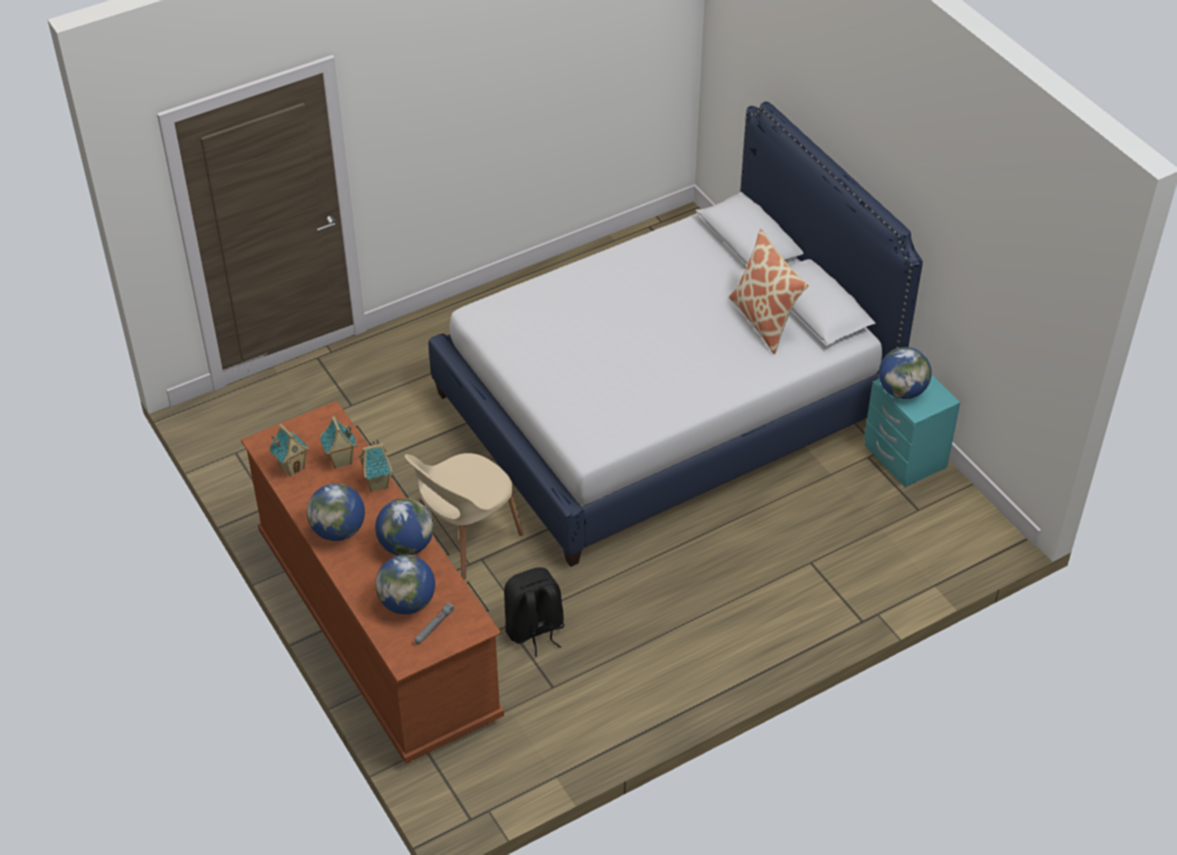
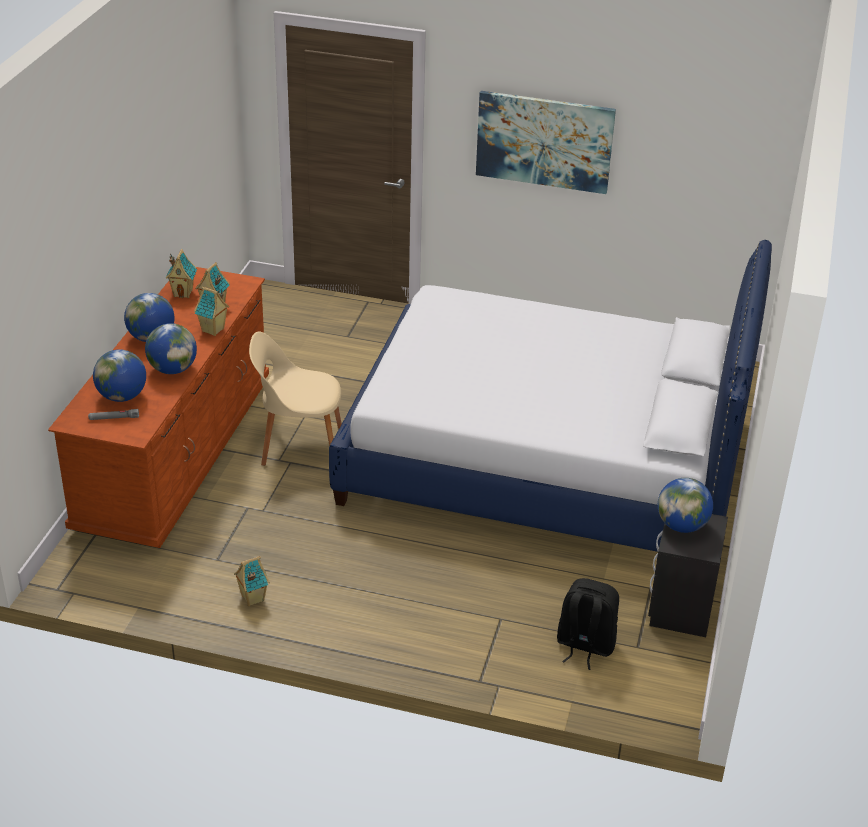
camera: 45 degrees right, 10 degrees down
(472, 105) = (544, 141): none -> picture
(534, 630) = (257, 522): black backpack -> black backpack (584, 645)
(626, 695) = (252, 598): none -> toy house
(764, 321) = (625, 409): pillow -> none
(905, 456) = (681, 607): turquoise nightstand -> black nightstand

